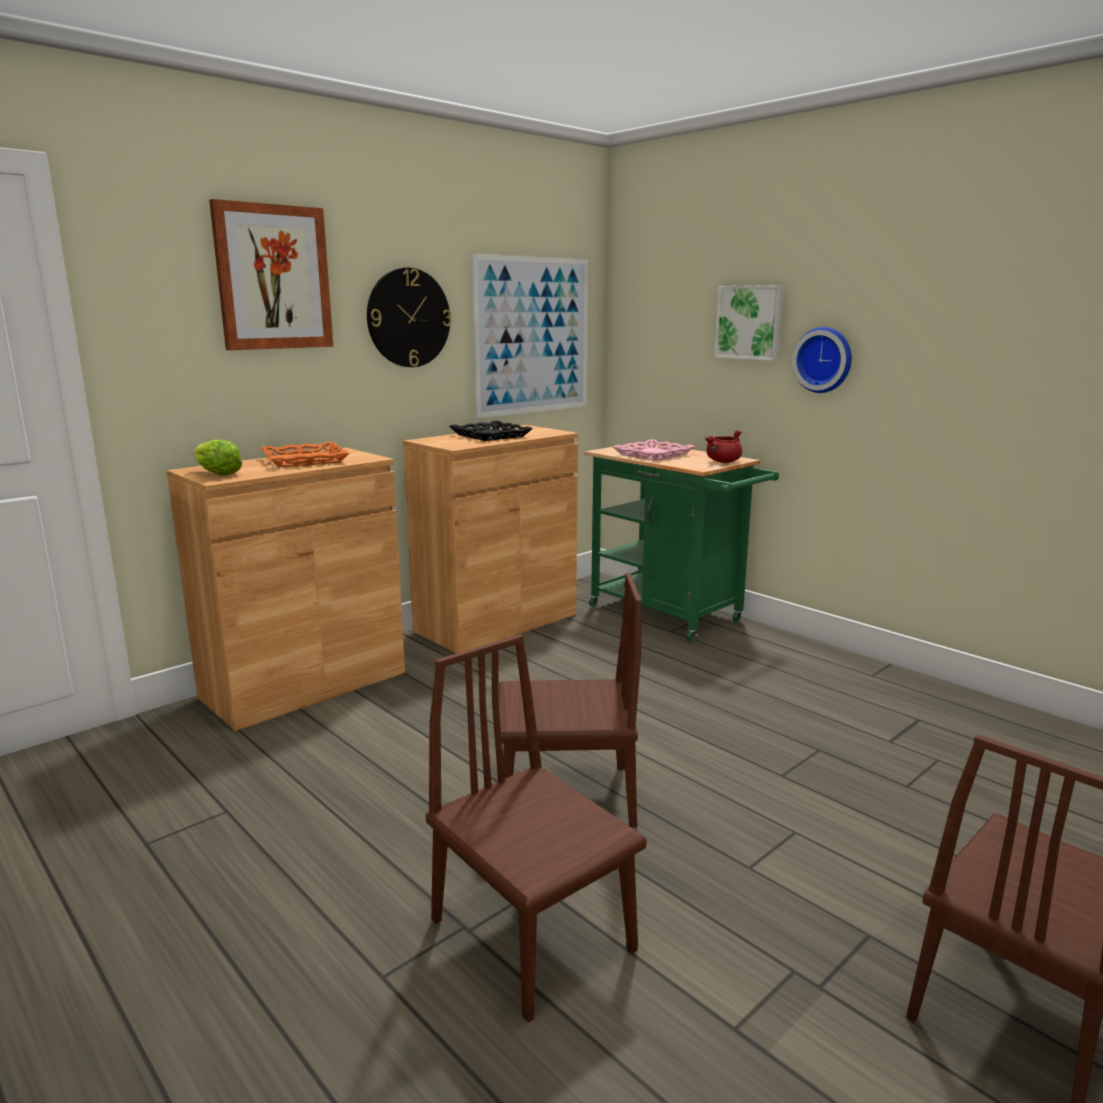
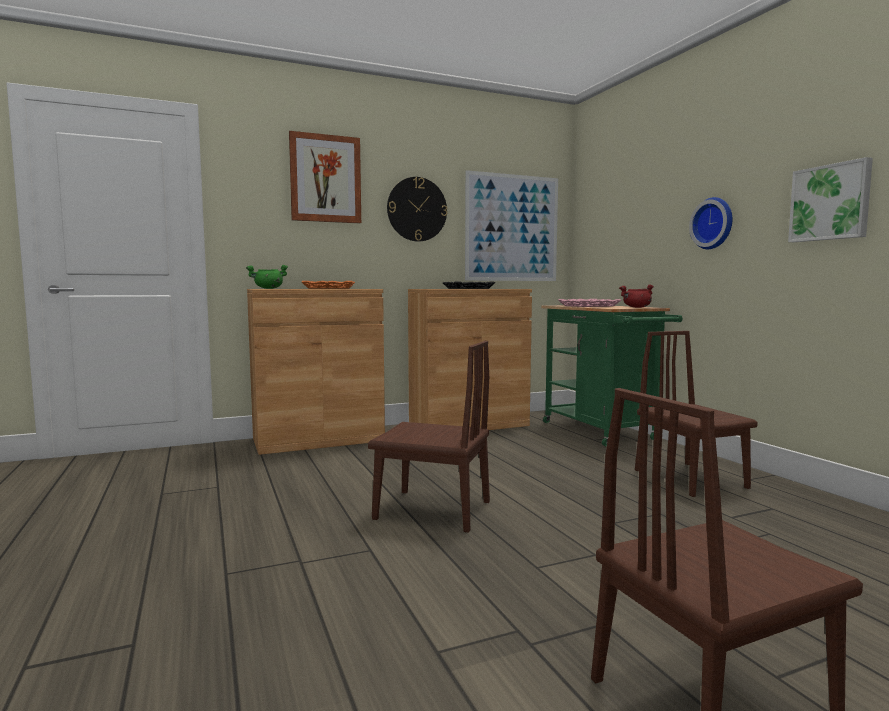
camera: 20 degrees right, 10 degrees down
(216, 474) = (268, 288): lettuce -> green cooking pot
(532, 935) = (340, 572): brown chair -> brown chair (690, 479)
(750, 322) = (663, 205): picture -> picture (830, 202)

